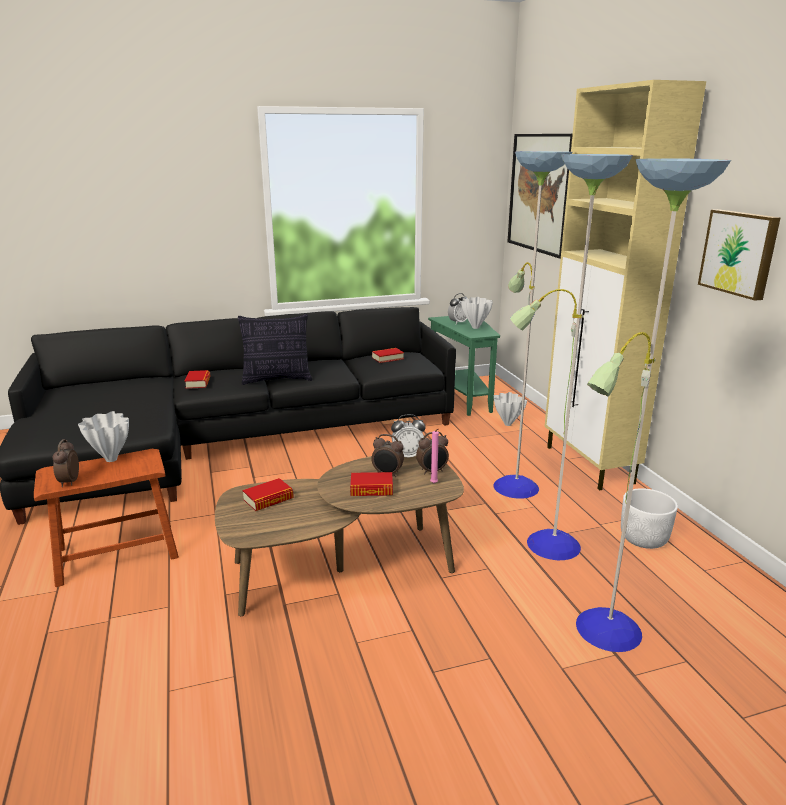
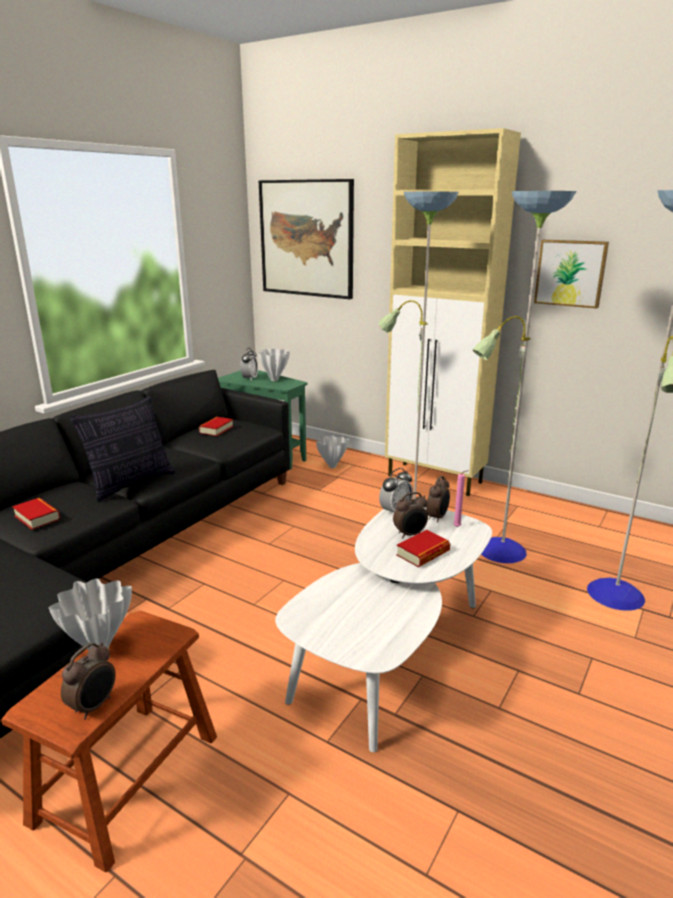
camera: 40 degrees left, 0 degrees up
(69, 482) = (94, 706): alarm clock -> alarm clock turned 105 degrees counterclockwise
(268, 499) = (334, 608): book -> none
(343, 568) = (391, 651): brown coffee table -> white coffee table
(644, 539) = (542, 520): white planter -> none

